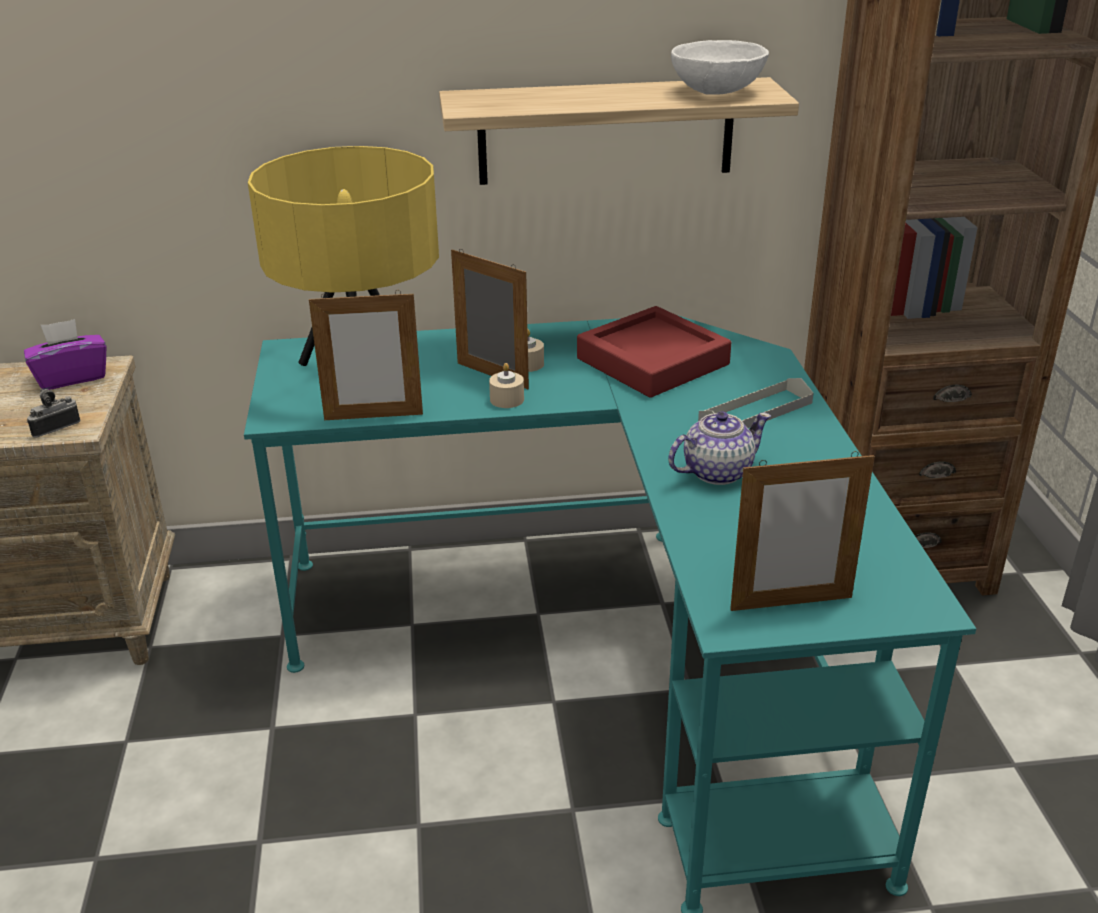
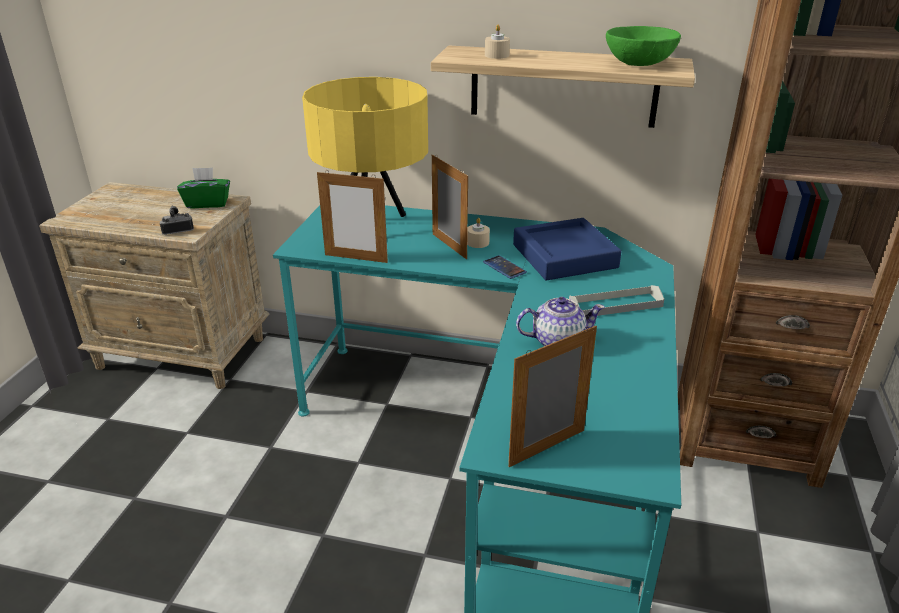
camera: 20 degrees right, 0 degrees up
(71, 377) = (207, 203): purple tissue box -> green tissue box
(507, 399) = (447, 263): beige candle -> beige candle (497, 55)
(586, 391) = (504, 267): none -> phone
(652, 361) = (564, 256): red tray -> blue tray
(717, 91) = (639, 64): white bowl -> green bowl
(791, 603) = (547, 448): picture frame -> picture frame turned 135 degrees clockwise

